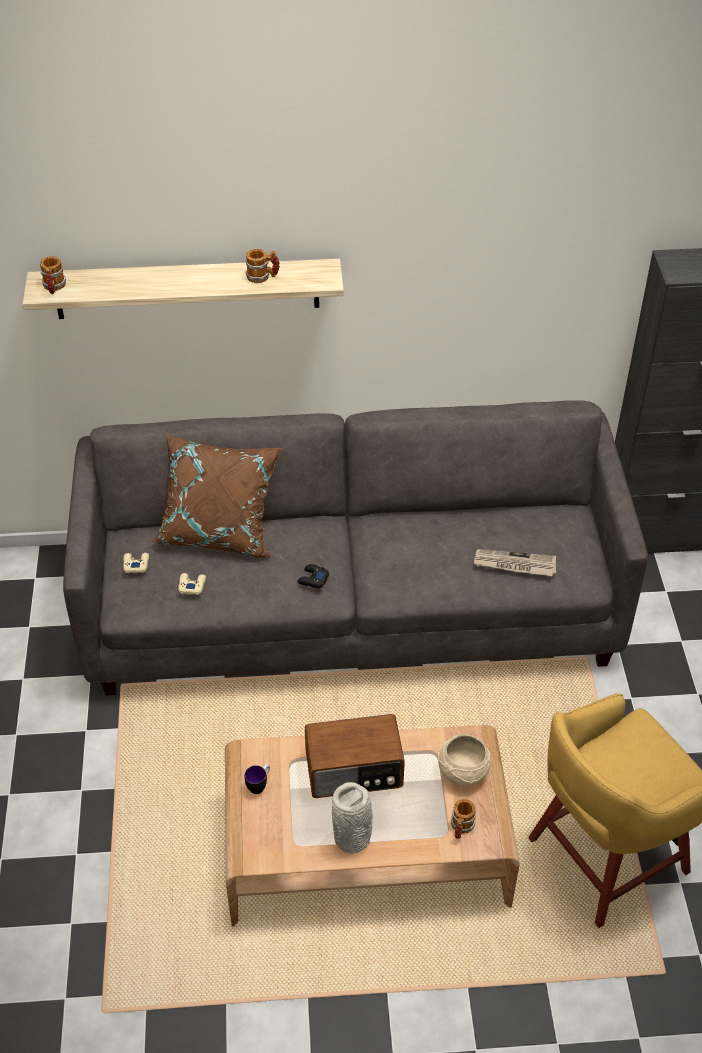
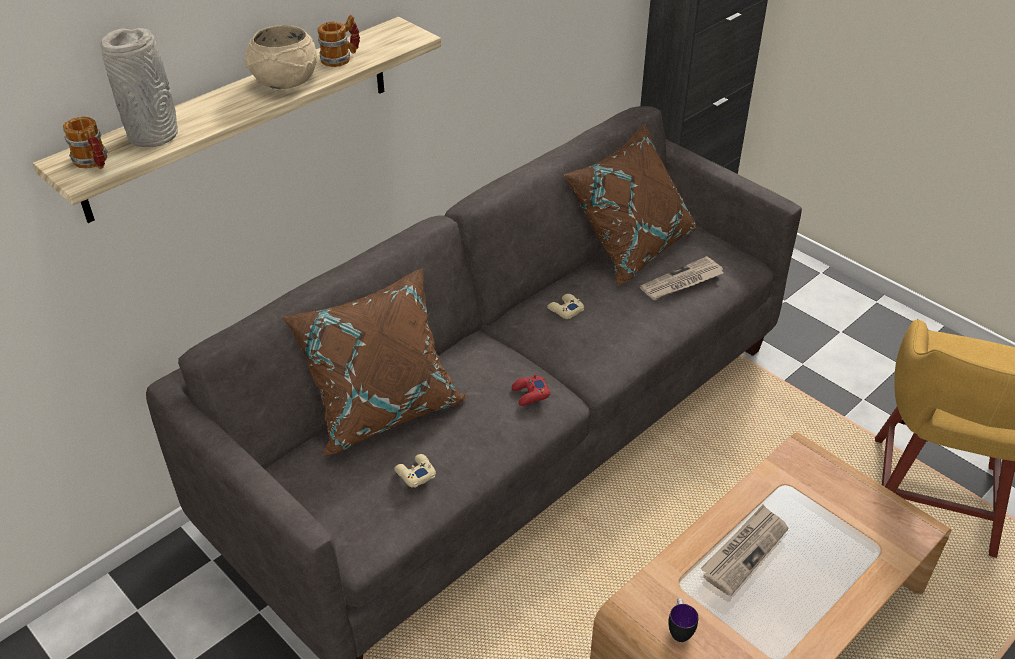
camera: 40 degrees left, 5 degrees down
(136, 564) = (327, 491): beige game controller -> beige game controller (565, 310)
(313, 579) = (530, 394): black game controller -> red game controller
(353, 838) = (817, 612): grey vase -> grey vase (154, 135)
(354, 771) = (744, 551): radio -> newspaper
(461, 828) = (885, 533): mug -> none
(462, 772) = (826, 485): beige bowl -> beige bowl (284, 82)
(513, 515) = (630, 246): none -> brown pillow

